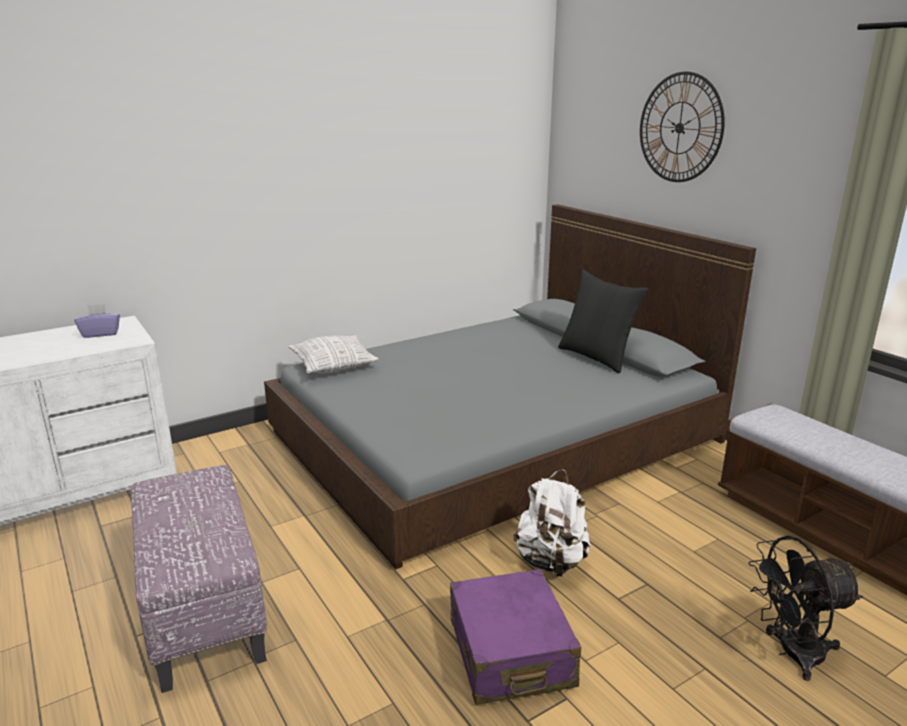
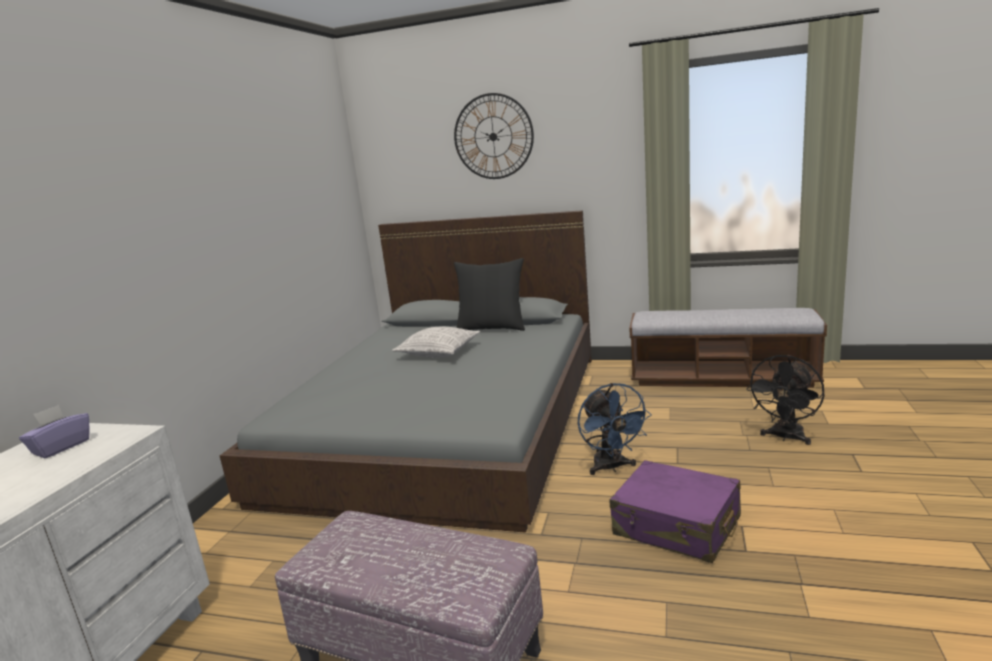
camera: 40 degrees left, 5 degrees down
(333, 365) = (295, 408): pillow -> pillow (439, 352)
(551, 562) = (611, 467): white backpack -> blue fan

